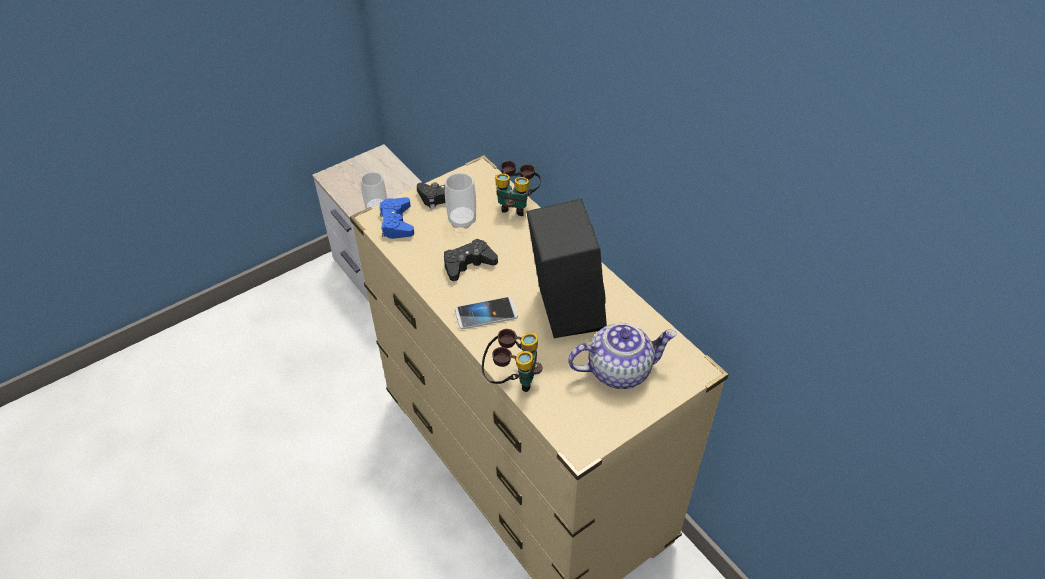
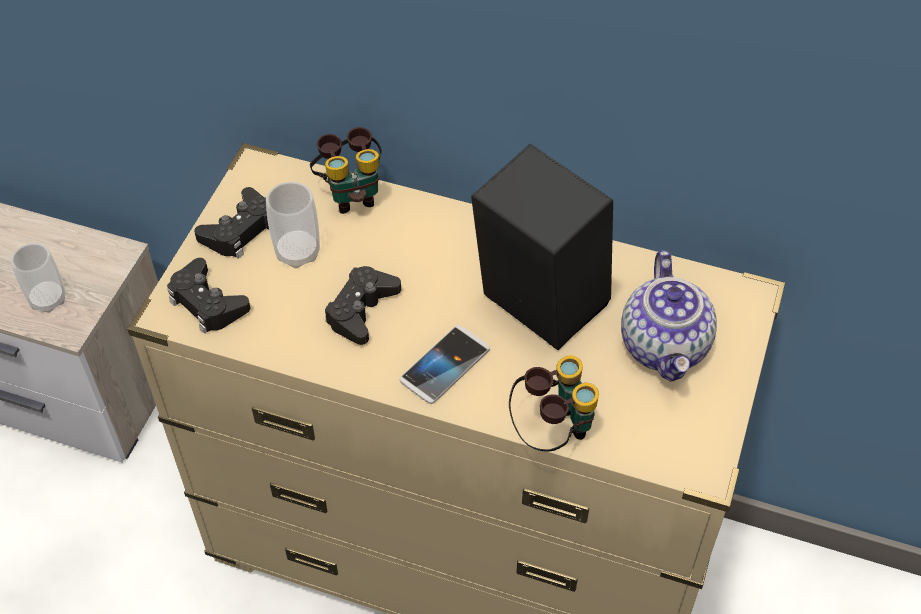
camera: 35 degrees left, 5 degrees up
(396, 223) = (207, 303): blue game controller -> black game controller
(619, 370) = (665, 346): teapot -> teapot turned 135 degrees clockwise

